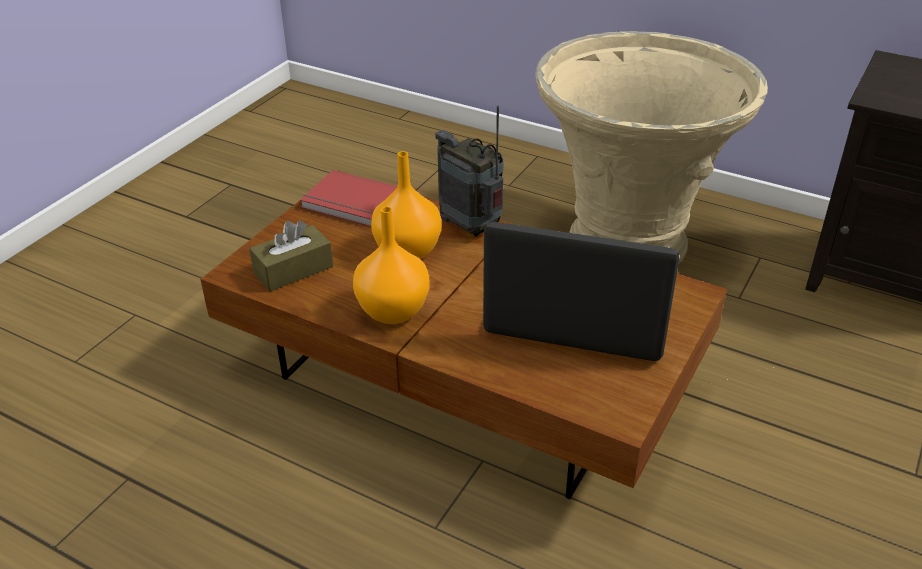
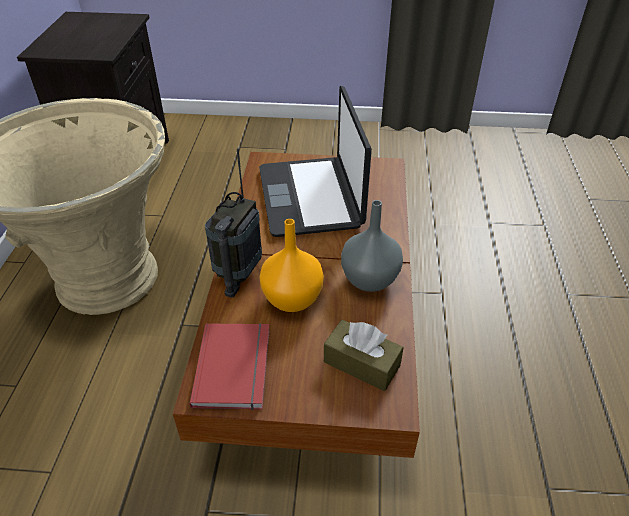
camera: 115 degrees left, 5 degrees up
(393, 312) = (371, 279): orange vase -> grey vase

